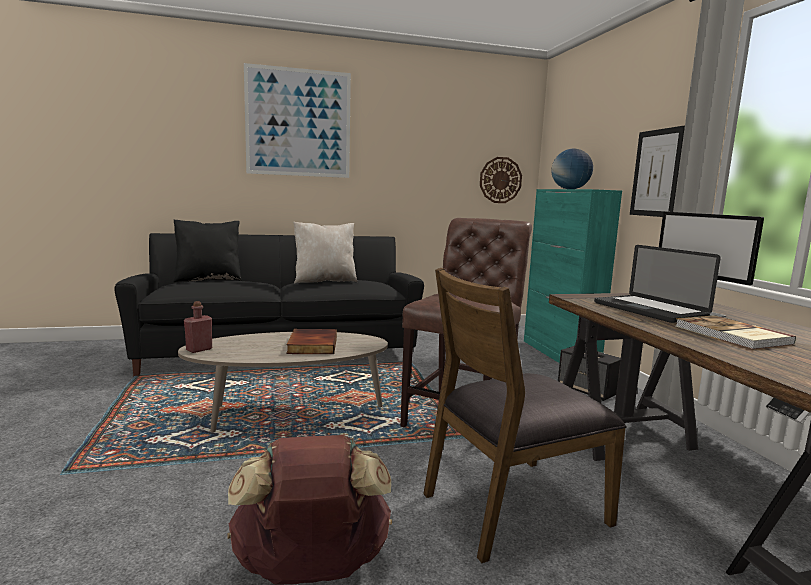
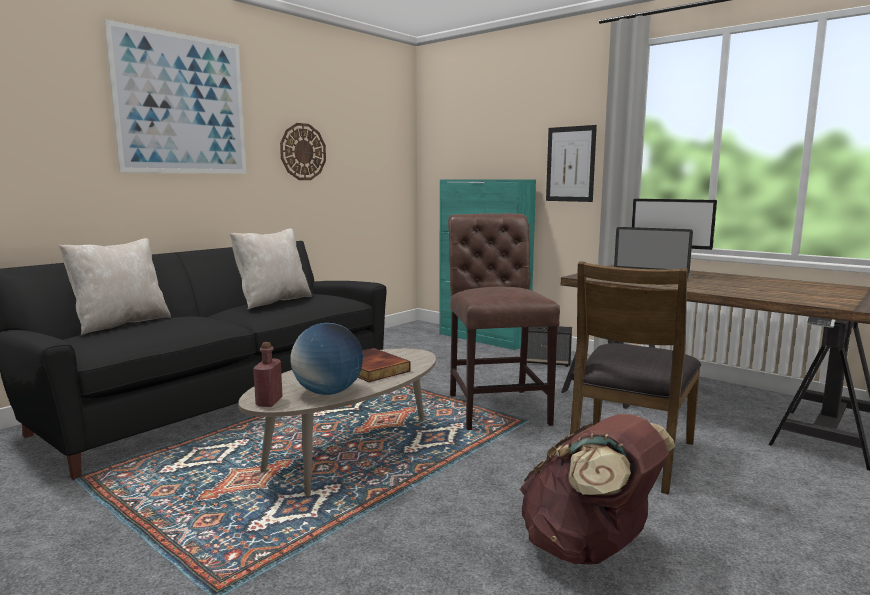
camera: 35 degrees left, 0 degrees up
(208, 279) = (121, 324): black pillow -> beige pillow
(500, 180) = (388, 170): wall clock -> wall clock (303, 152)
(570, 189) = (478, 179): globe -> globe (328, 392)
(731, 335) = (726, 286): book -> none

